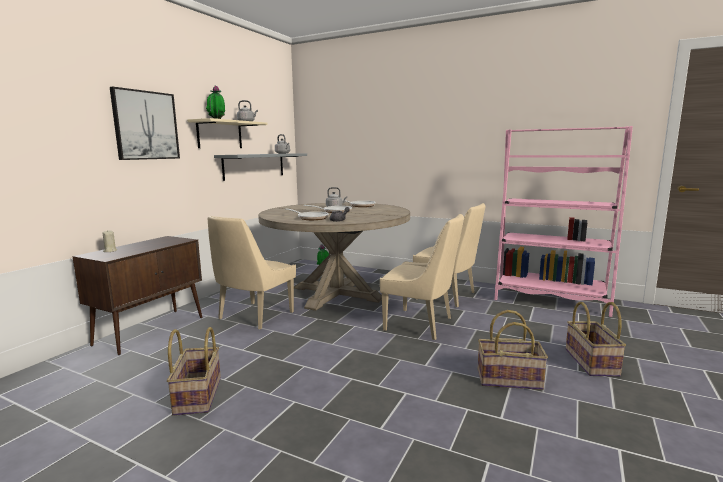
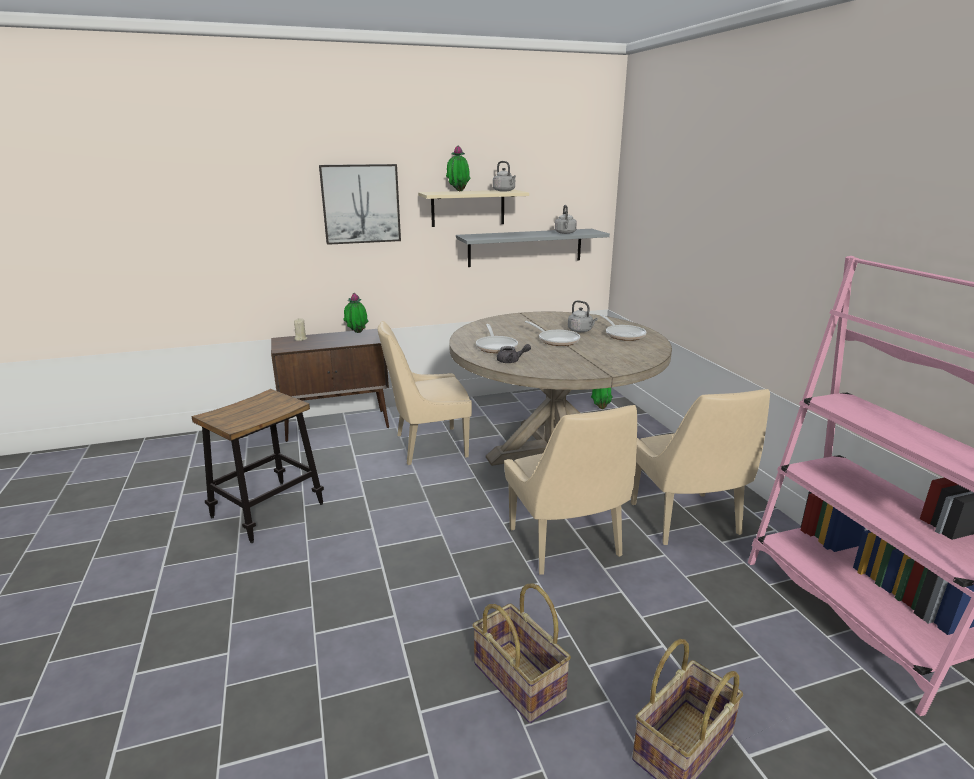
camera: 45 degrees right, 10 degrees up
(157, 240) = (356, 333): none -> potted plant
(197, 396) = (268, 510): basket -> stool

